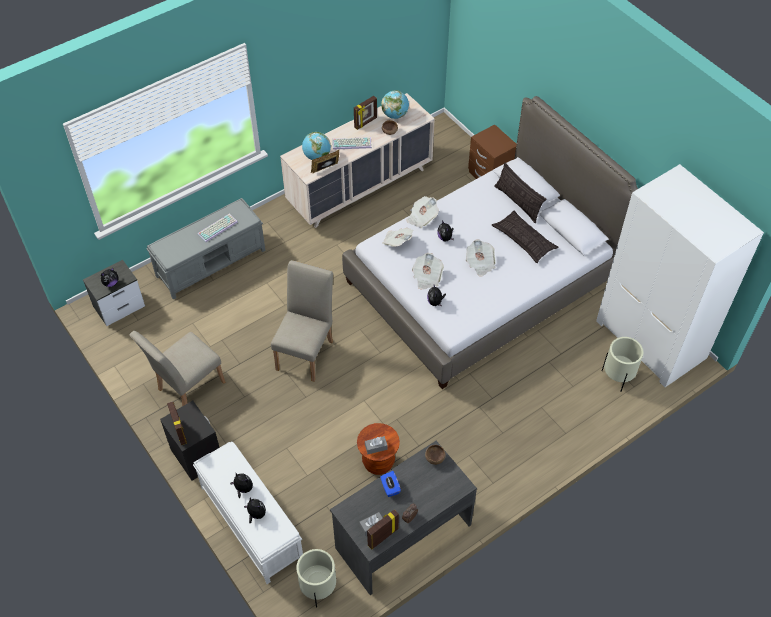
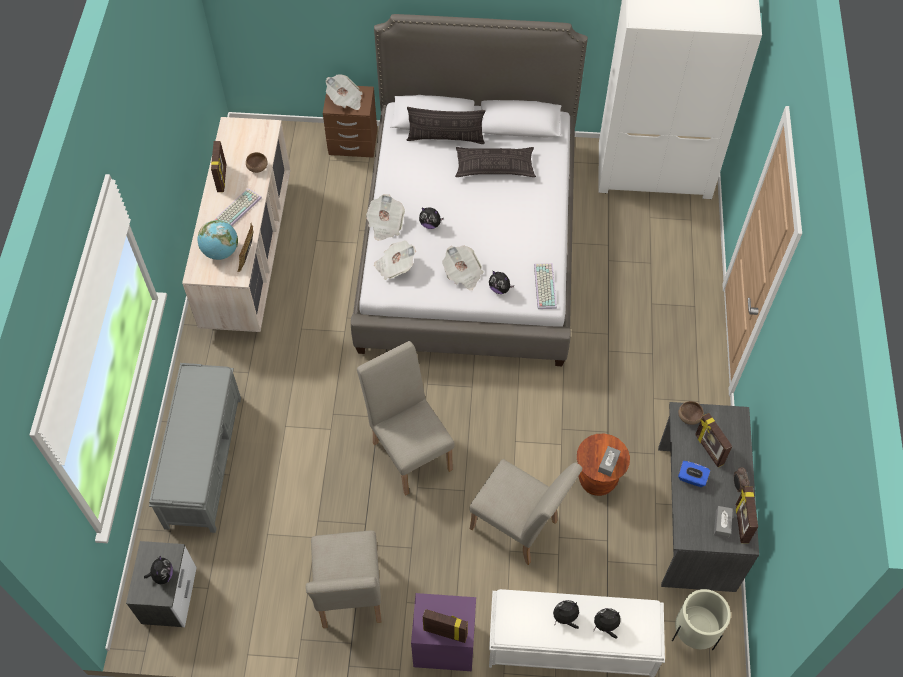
camera: 50 degrees left, 5 degrees up
(196, 455) = (444, 645): black nightstand -> purple nightstand
(217, 227) = (198, 414): keyboard -> keyboard (544, 285)
(306, 443) = (519, 529): none -> beige chair
(395, 115) = (239, 147): globe -> none
(420, 484) = (708, 450): none -> picture frame
(480, 263) = (488, 220): newspaper -> newspaper (345, 100)
(617, 377) = (671, 223): beige planter -> none

